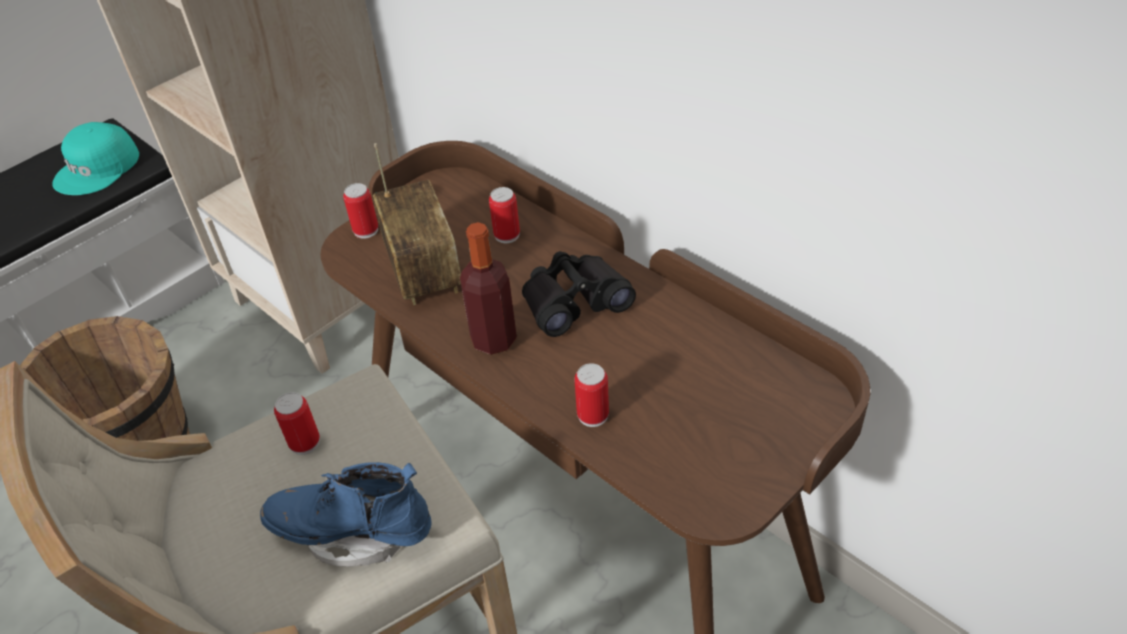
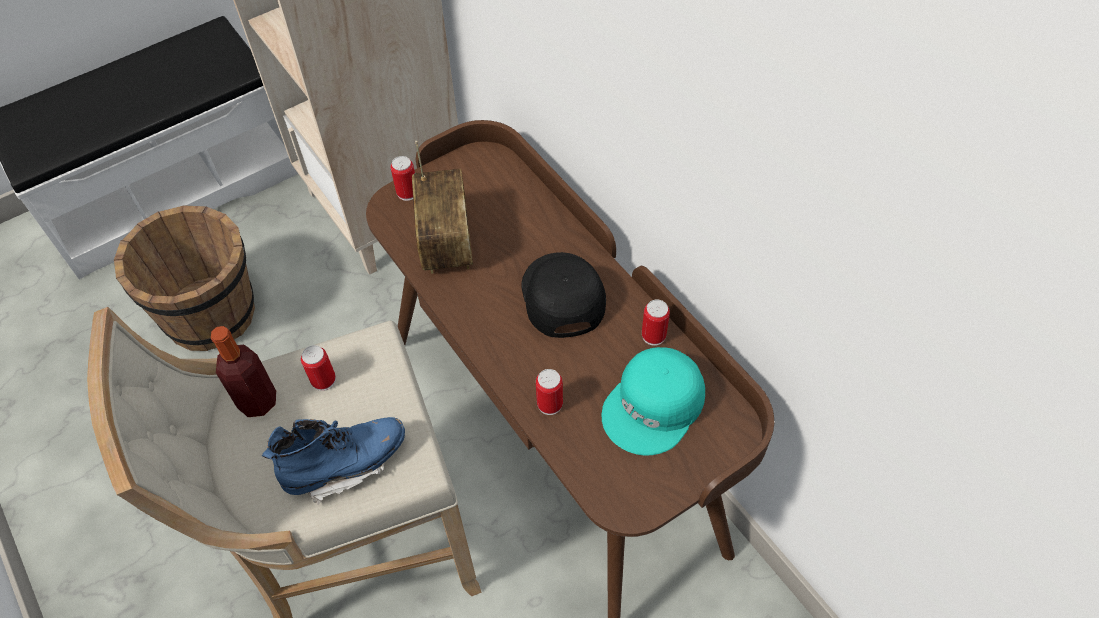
camera: 10 degrees right, 10 degrees up
(98, 168) = (205, 68): turquoise cap -> turquoise cap (655, 406)
(353, 533) = (346, 465): blue boot -> blue boot turned 135 degrees clockwise
(493, 339) = (488, 319): bottle -> bottle (258, 401)
(507, 235) = (522, 220): can -> can (653, 335)
(574, 301) = (561, 296): black binoculars -> black cap

